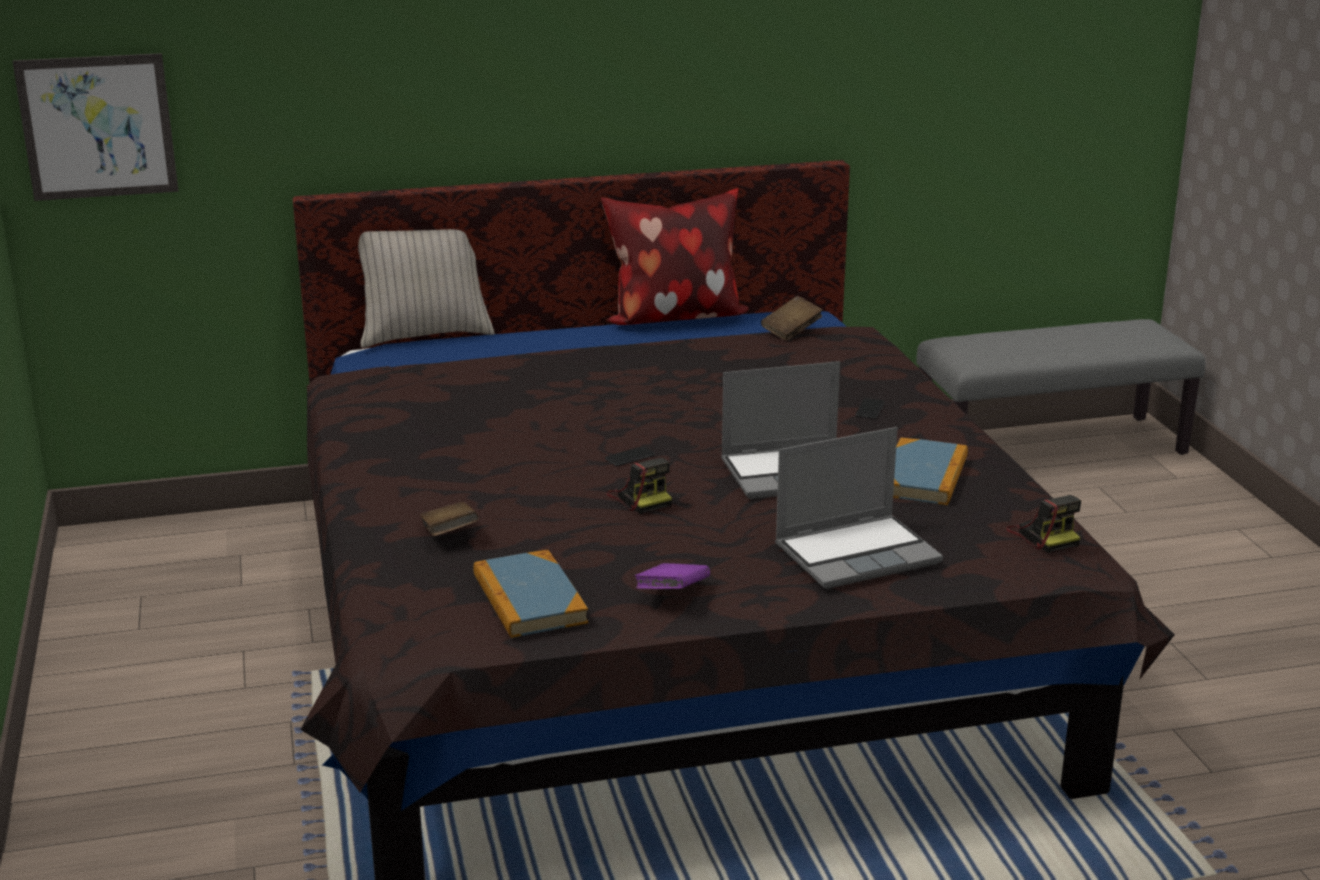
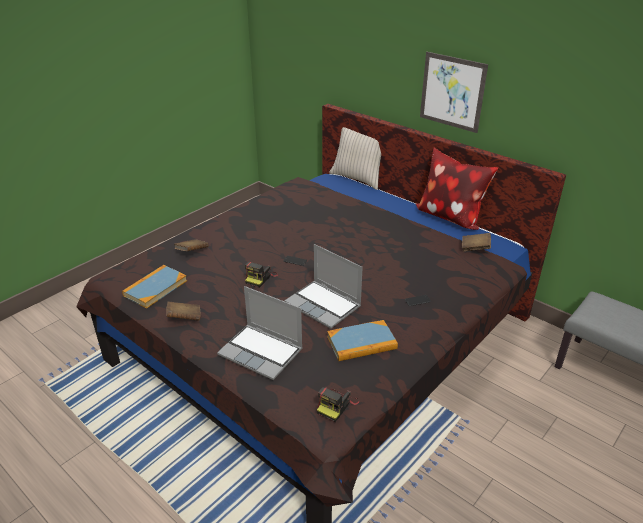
camera: 55 degrees right, 10 degrees up
(97, 127) = (276, 55): picture -> picture (452, 92)
(672, 594) = (184, 318): purple book -> brown book

